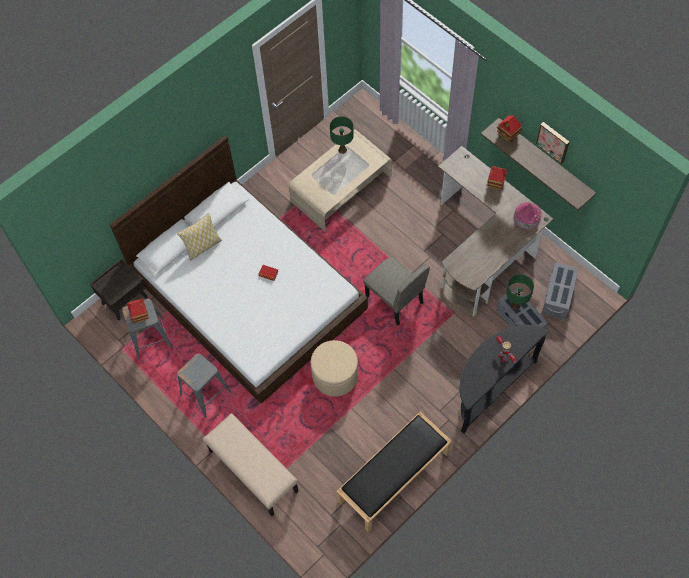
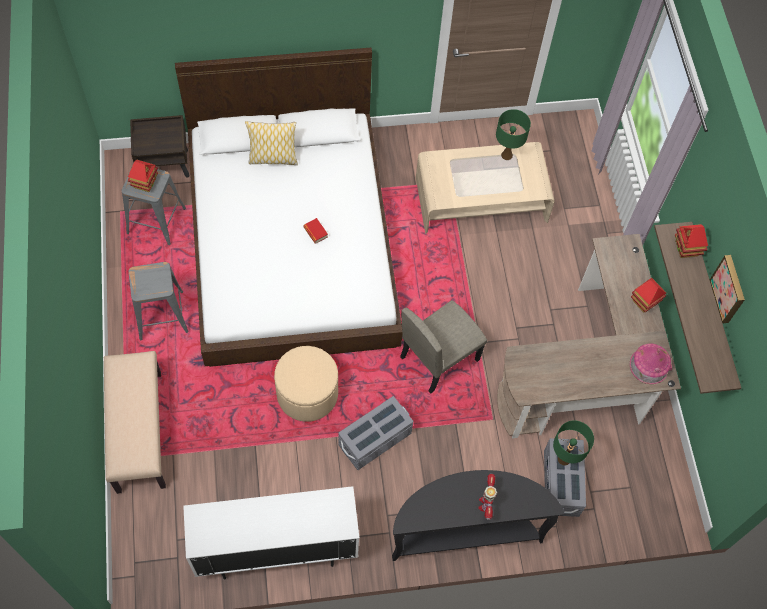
camera: 30 degrees right, 0 degrees up
(394, 300) = (439, 358): beige chair -> beige chair turned 60 degrees clockwise
(394, 477) = (276, 550): black bench -> white cabinet
(557, 297) = (629, 486): grey storage box -> grey storage box (374, 439)

